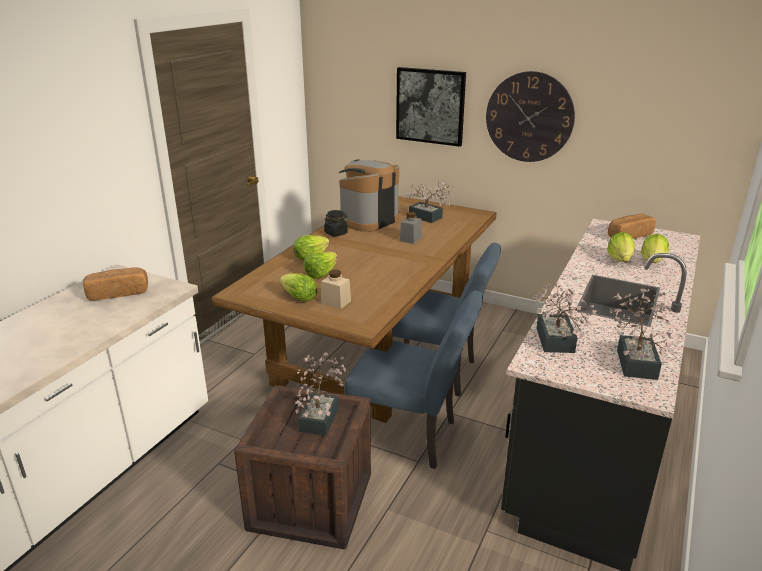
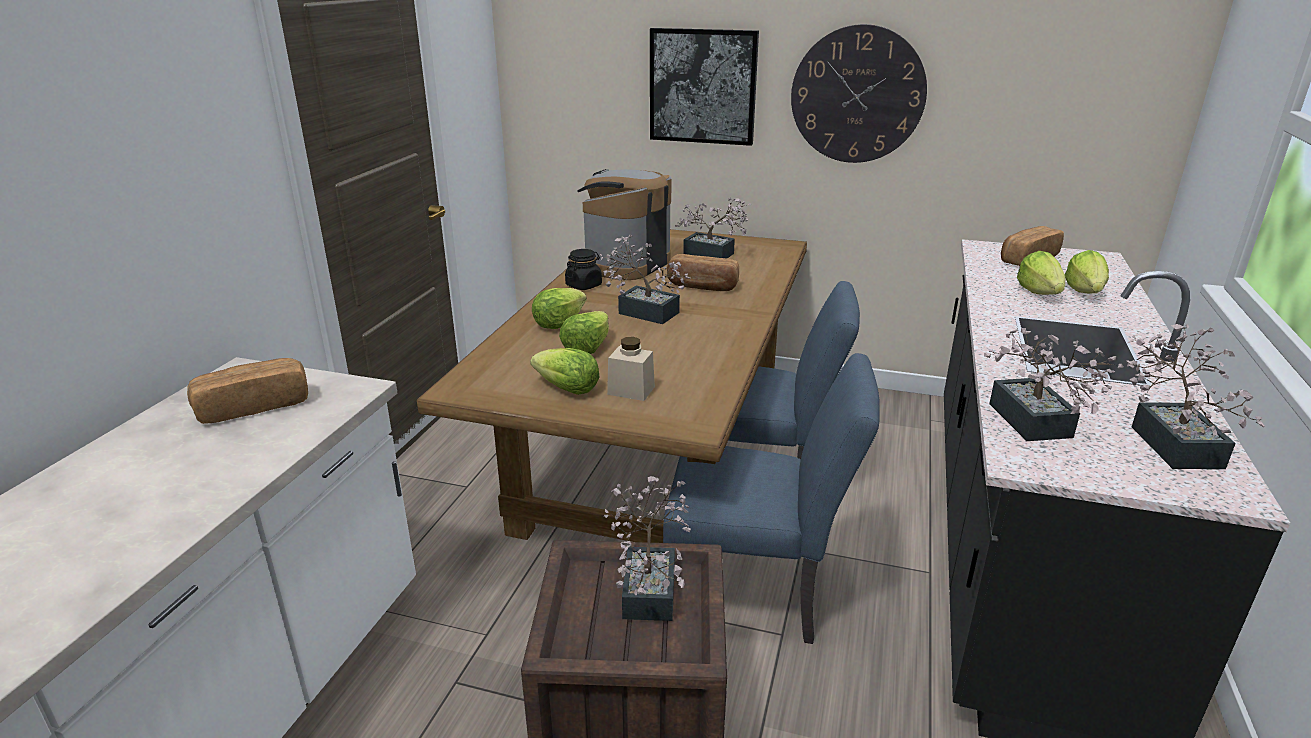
camera: 10 degrees left, 0 degrees up
(365, 253) = (643, 311): none -> potted plant
(410, 239) = (702, 286): grey jar -> bread

